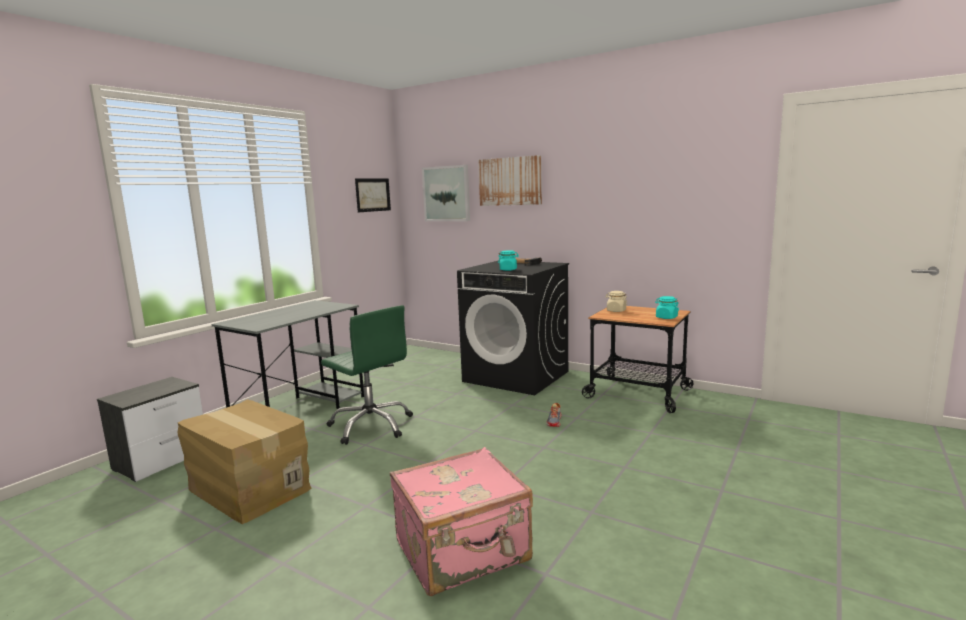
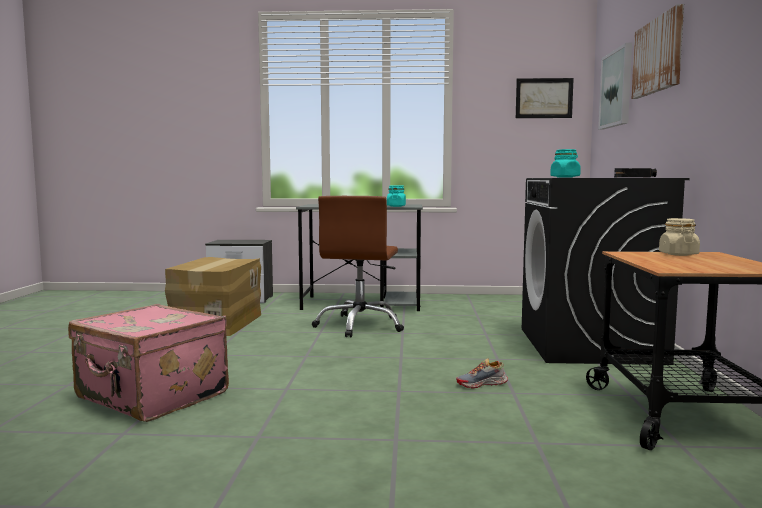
camera: 60 degrees right, 5 degrees down
(371, 425) = (360, 325): green office chair -> brown office chair
(666, 317) = (704, 268): turquoise jar -> turquoise jar (396, 206)

